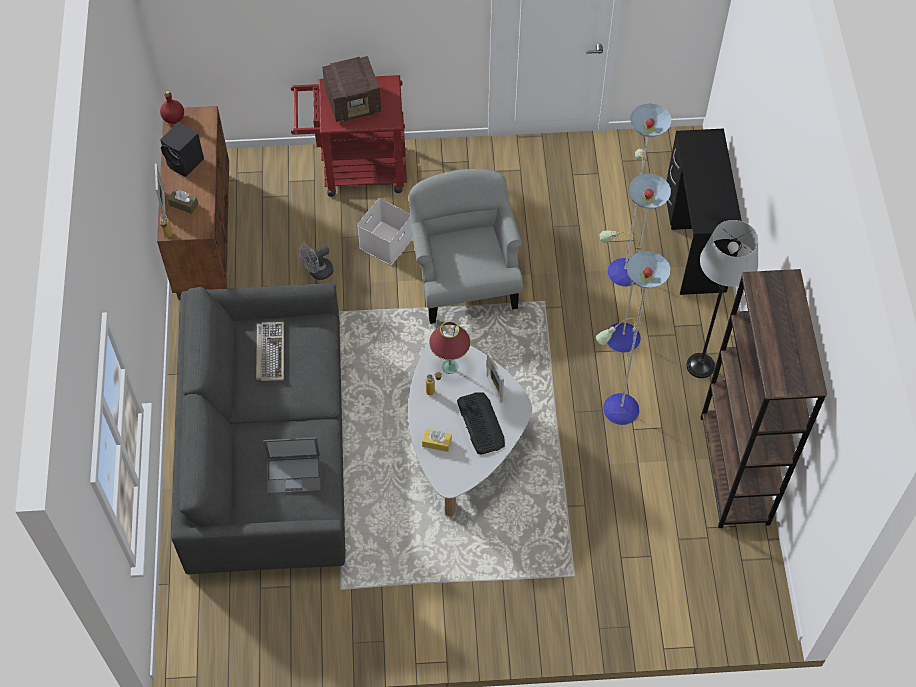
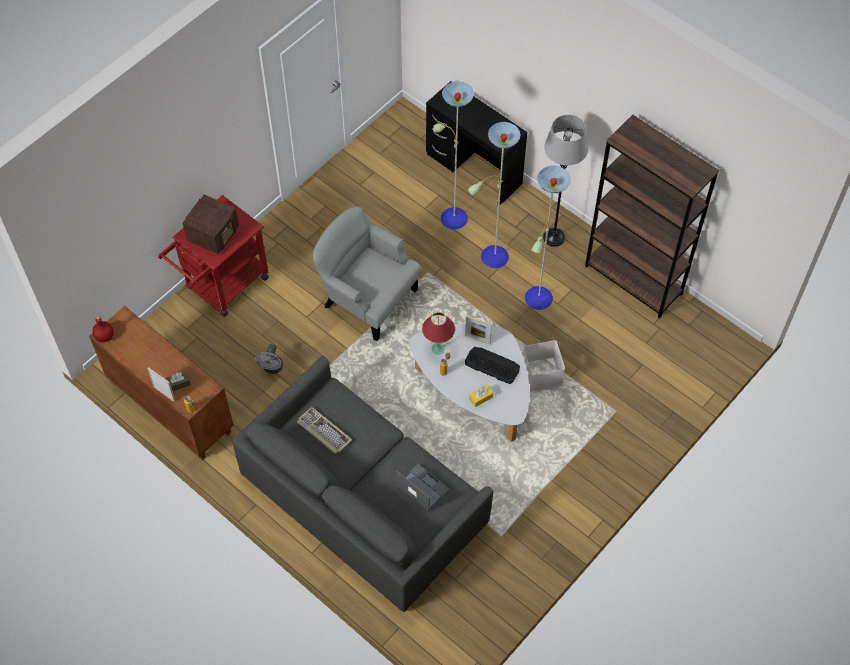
camera: 45 degrees left, 0 degrees up
(186, 163) = (148, 357): black speaker -> none
(294, 474) = (422, 487): laptop -> laptop turned 90 degrees counterclockwise
(385, 242) = (293, 315): white storage box -> white storage box (540, 374)

